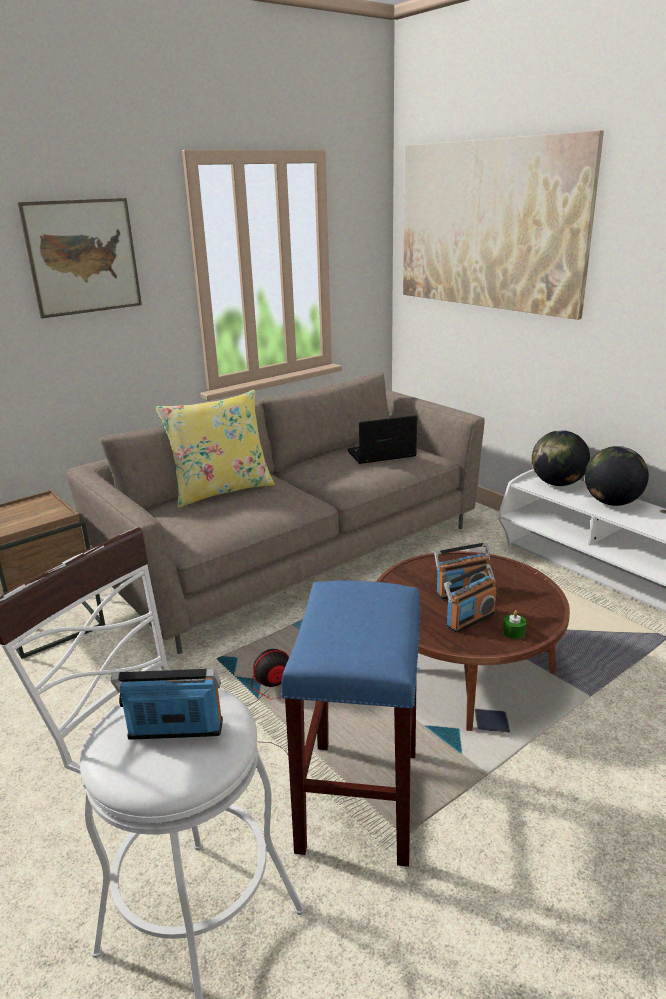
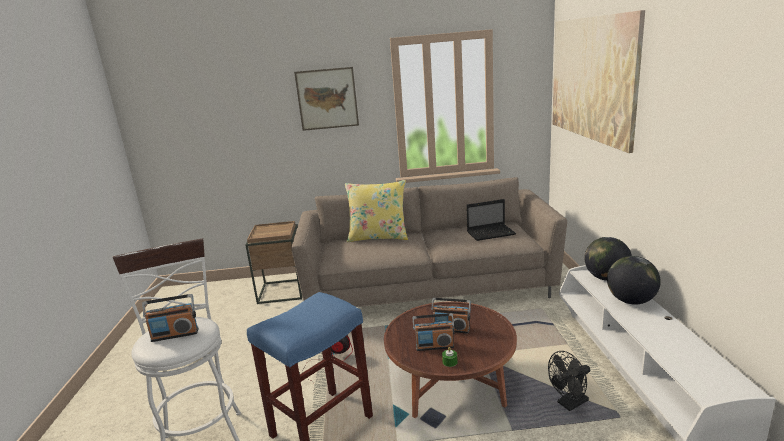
camera: 35 degrees right, 5 degrees down
(175, 731) = (175, 334): radio -> radio turned 135 degrees clockwise
(380, 455) = (492, 233): laptop -> laptop turned 150 degrees clockwise
(610, 643) = (569, 404): none -> black fan

